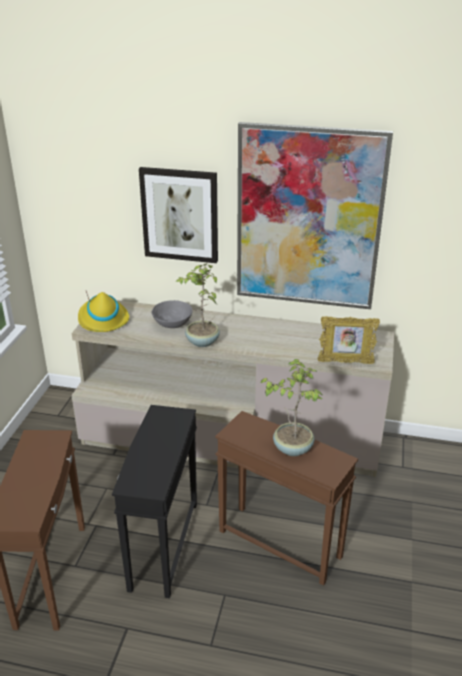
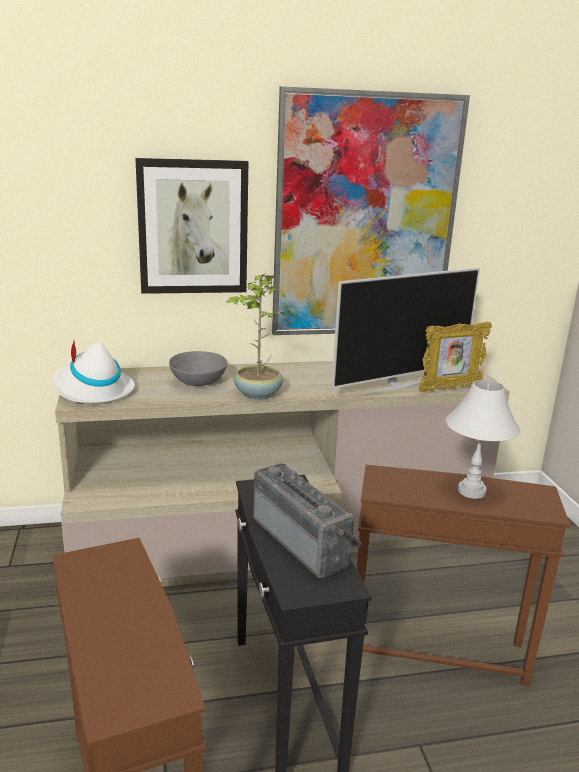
camera: 25 degrees left, 10 degrees down
(103, 319) = (92, 390): yellow hat -> white hat
(157, 456) = (304, 541): none -> radio
(292, 447) = (471, 491): potted plant -> white table lamp
(307, 352) = (396, 386): none -> television

